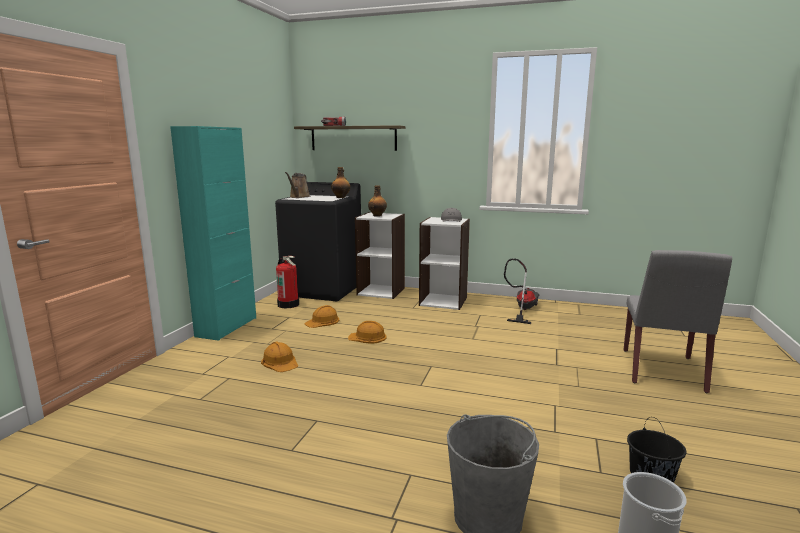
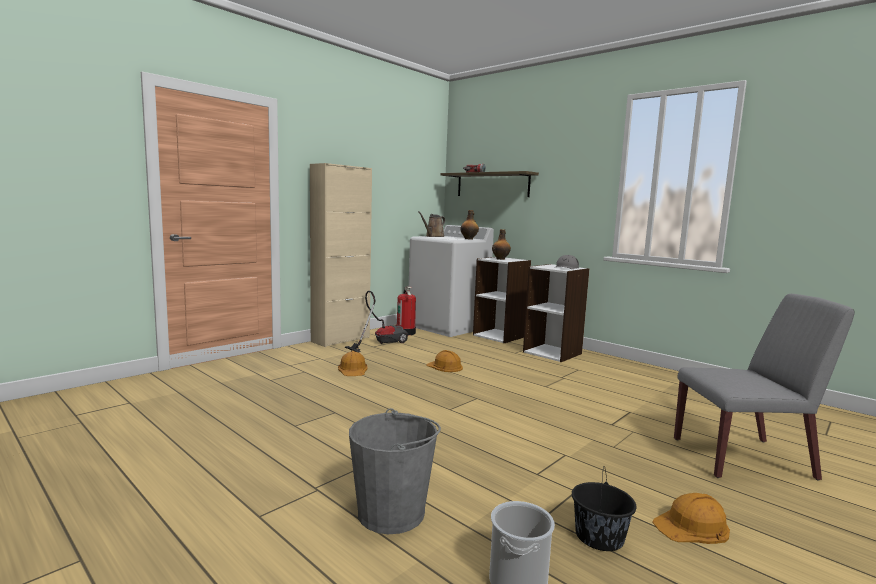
camera: 25 degrees right, 5 degrees down
(226, 327) = (340, 339): turquoise cabinet -> beige cabinet
(322, 321) = (420, 349): orange hard hat -> orange hard hat (692, 526)
(323, 289) = (448, 327): black washing machine -> white washing machine
(522, 309) = (632, 373): vacuum cleaner -> vacuum cleaner (381, 343)
(662, 370) = (743, 458): grey chair -> grey chair turned 135 degrees counterclockwise

